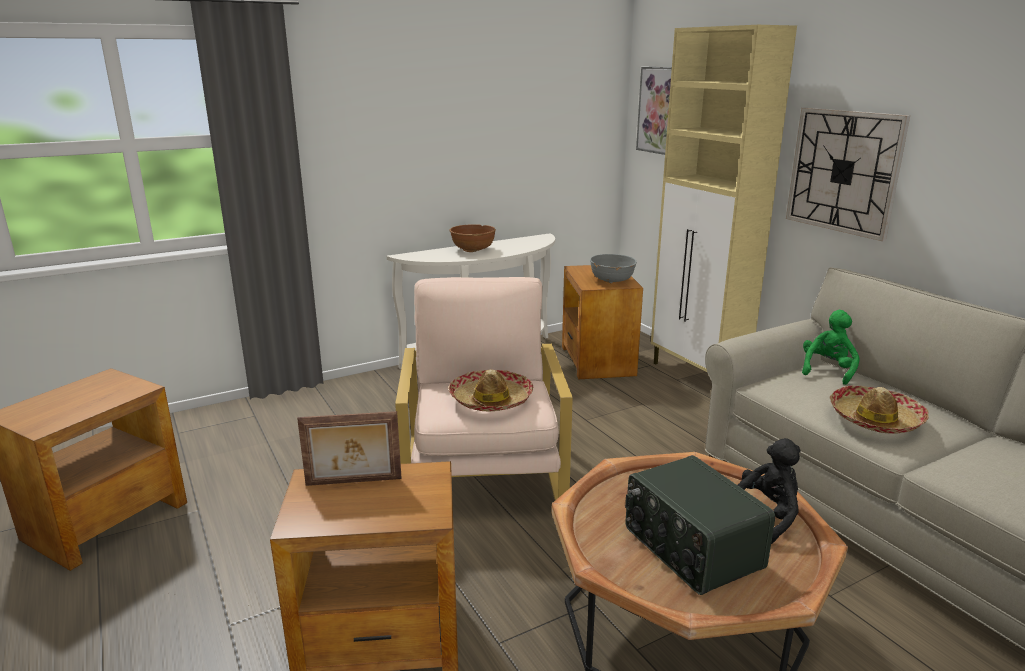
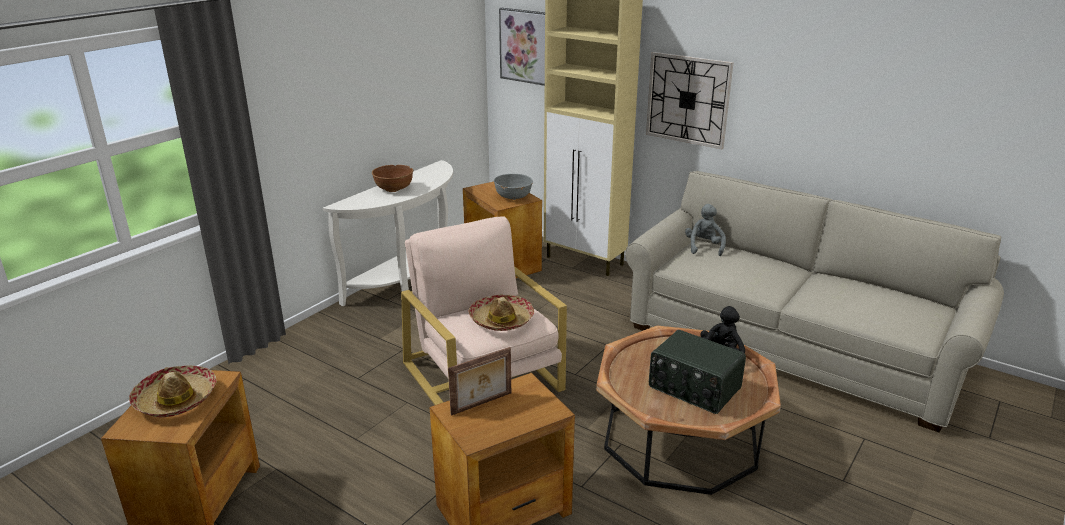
camera: 25 degrees left, 5 degrees up
(827, 370) = (704, 247): green plush toy -> grey plush toy
(875, 419) = (751, 278): hat -> hat (176, 399)

